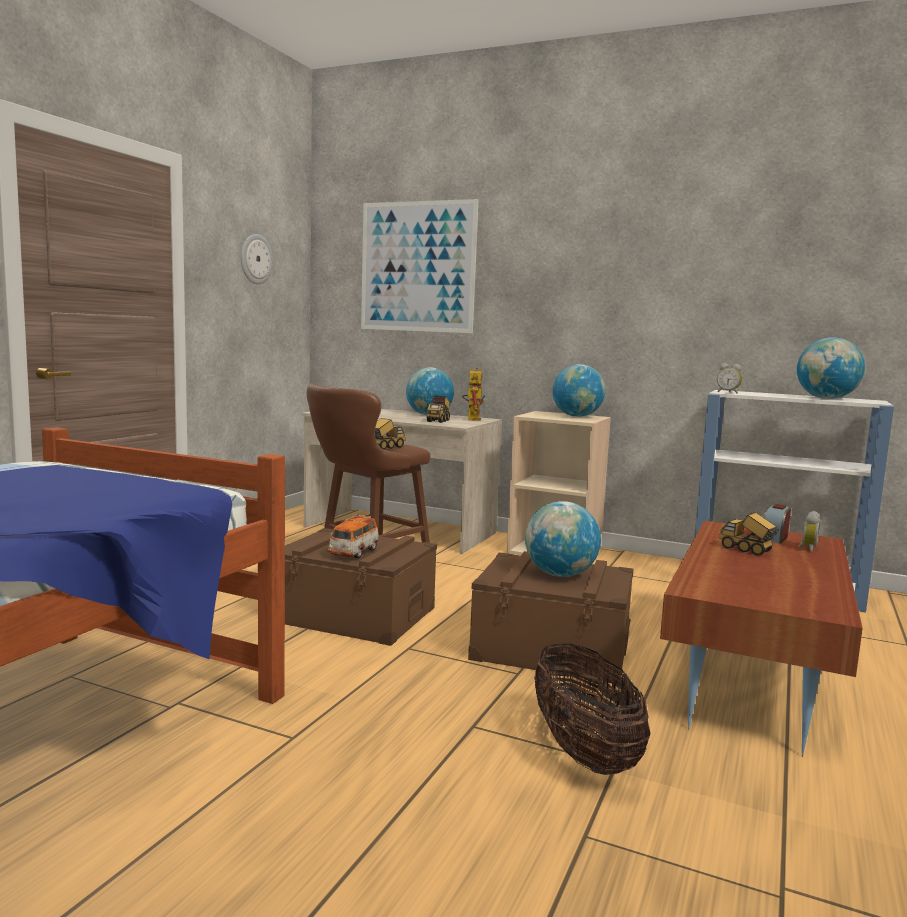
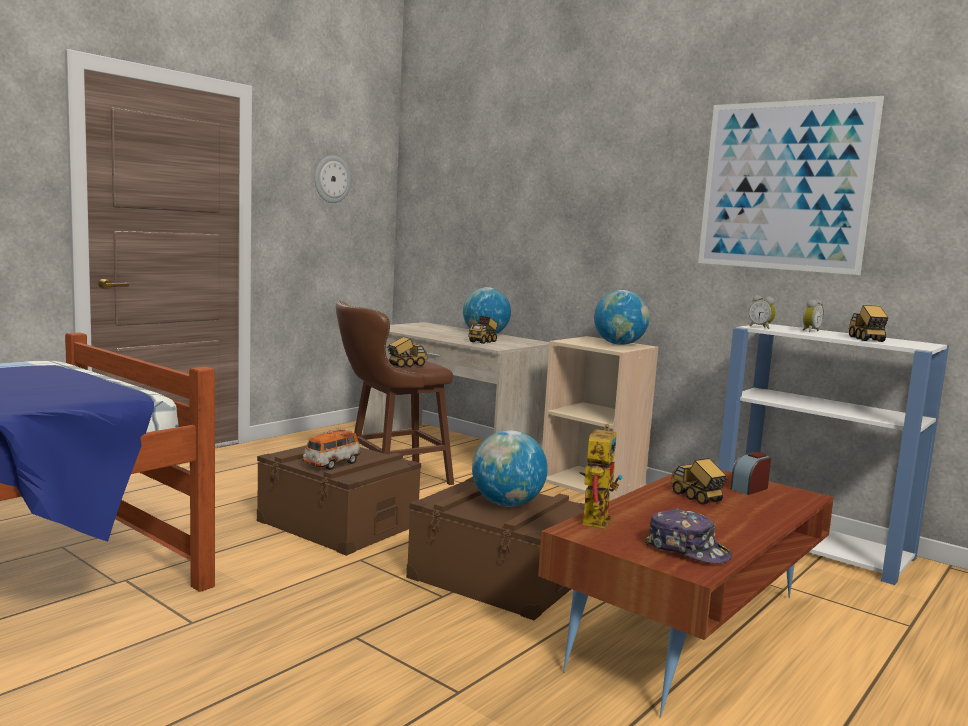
camera: 15 degrees right, 0 degrees up
(417, 267) = (486, 186): picture -> picture (784, 186)
(472, 419) = (524, 341): toy robot -> toy robot (594, 518)
(584, 752) = (437, 676): basket -> none
(801, 596) = (687, 550): none -> cap
(807, 548) = (771, 503): alarm clock -> alarm clock (809, 331)
(826, 398) = (866, 339): globe -> toy truck

